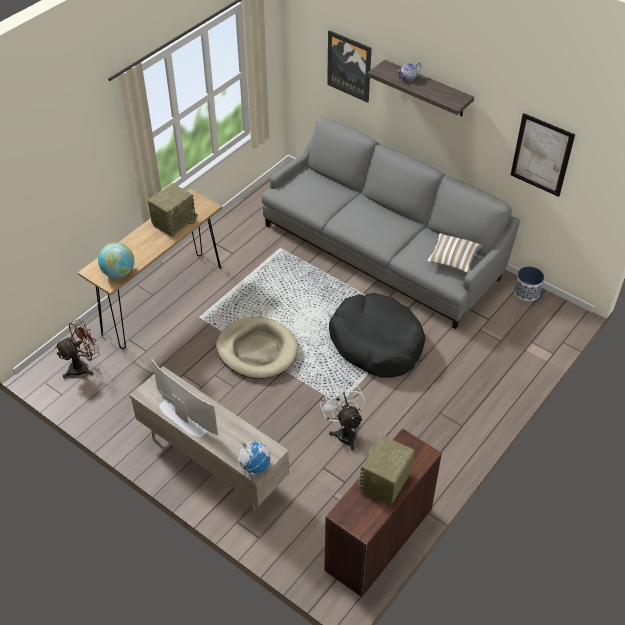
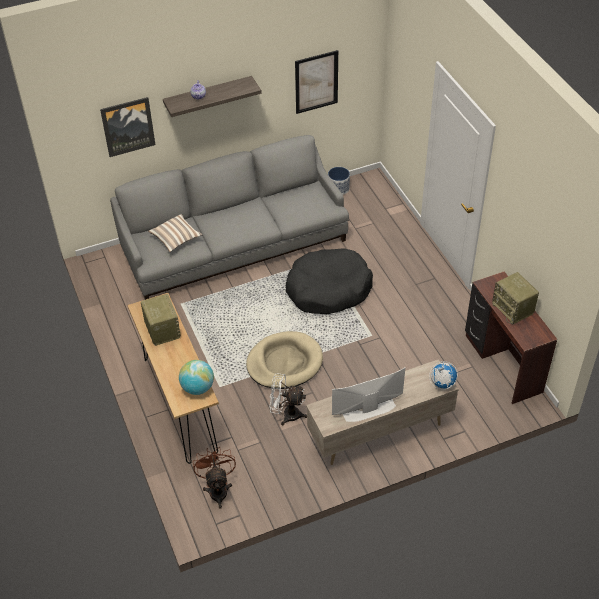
camera: 60 degrees left, 0 degrees up
(344, 432) = (400, 343): white fan -> white fan (286, 414)
(453, 260) = (311, 197): pillow -> pillow (176, 239)

